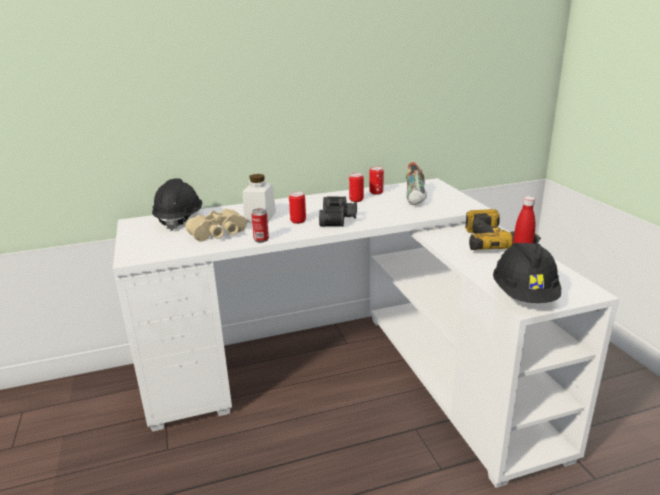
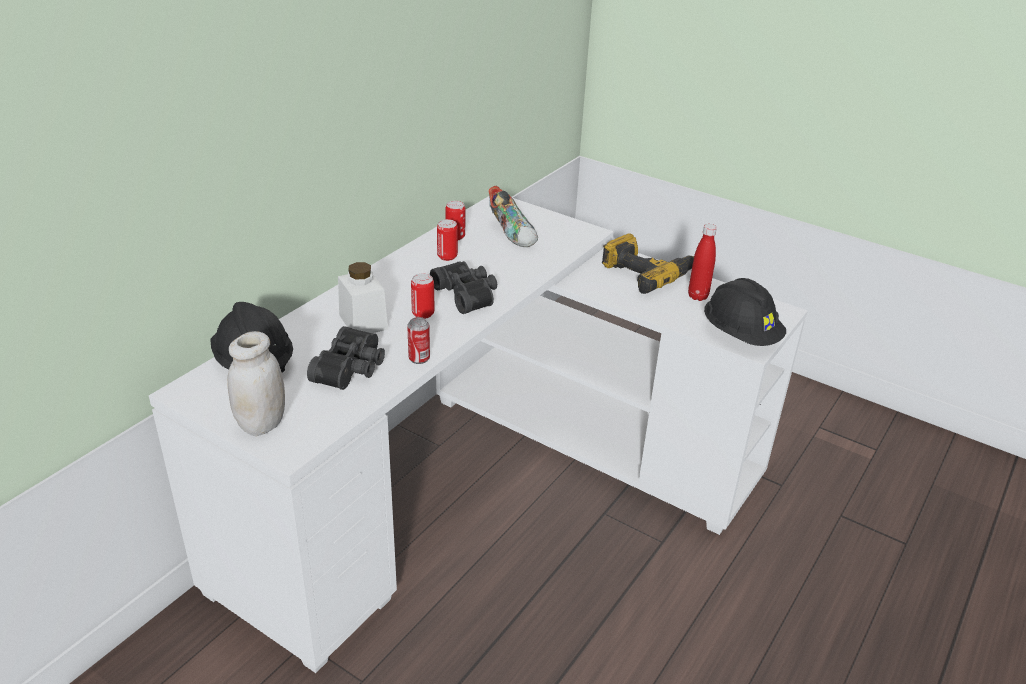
camera: 40 degrees left, 10 degrees up
(139, 244) = (262, 424): none -> white jar
(219, 234) = (352, 369): beige binoculars -> black binoculars

